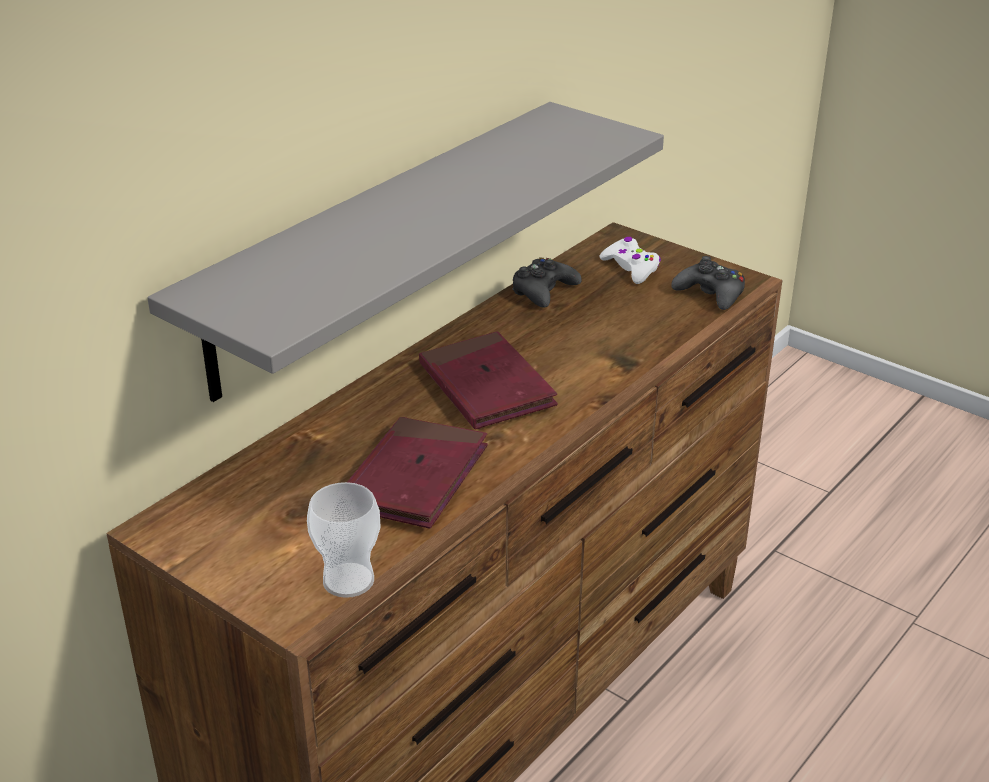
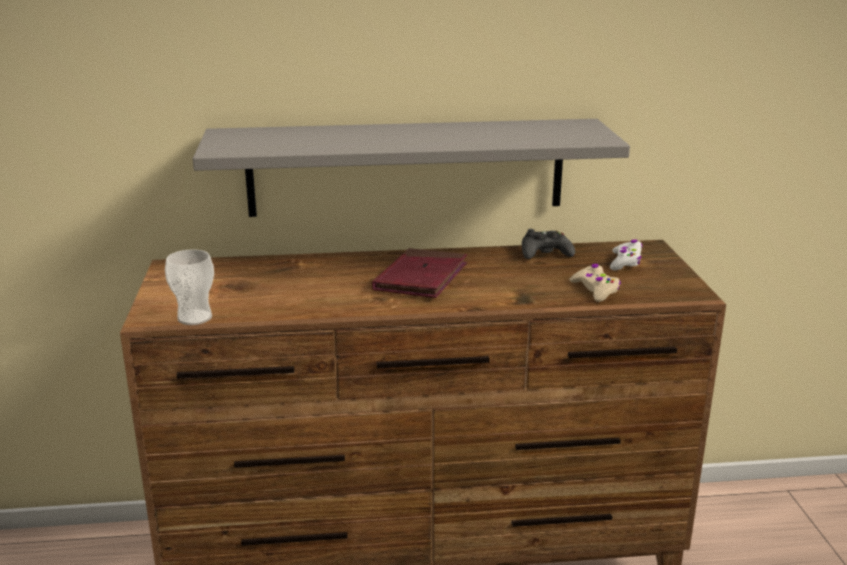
camera: 45 degrees right, 10 degrees down
(414, 478) = (305, 296): red book -> none
(664, 316) = (595, 289): none -> beige game controller
(711, 294) = (653, 291): black game controller -> none

